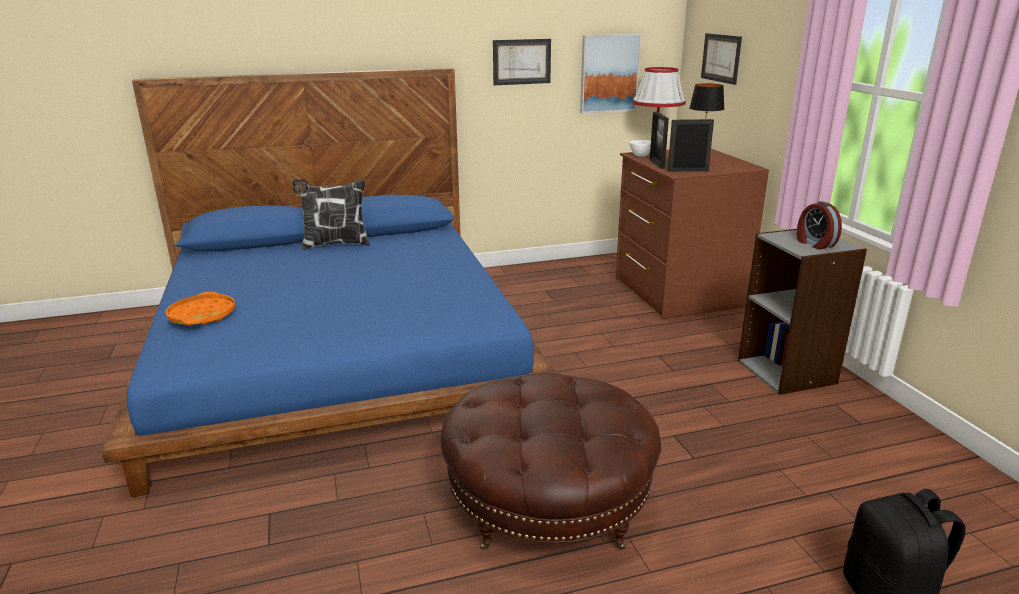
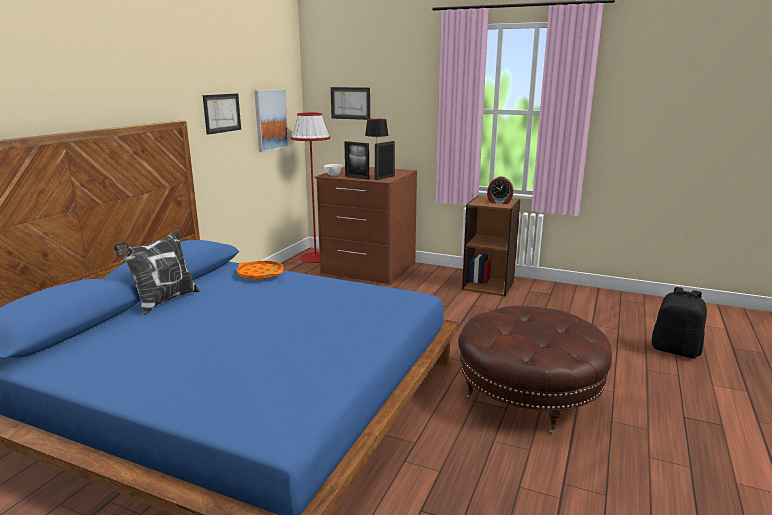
camera: 50 degrees left, 5 degrees down
(202, 315) = (210, 388): orange tray -> orange tray (260, 274)
(787, 372) = (488, 285): grey bookcase -> brown bookcase

